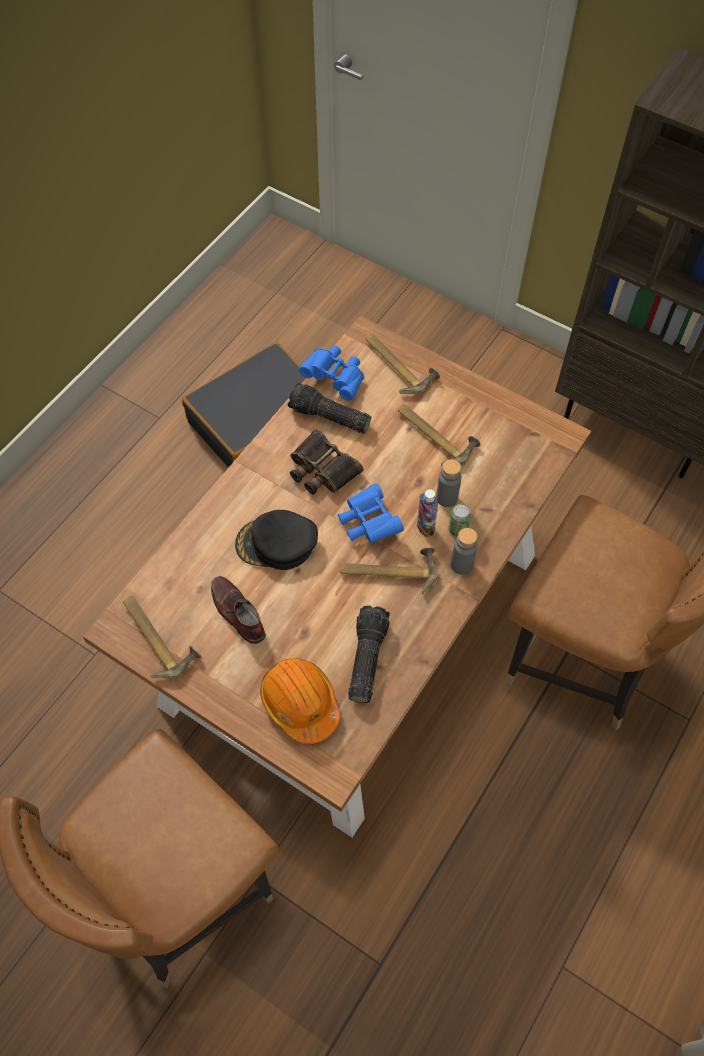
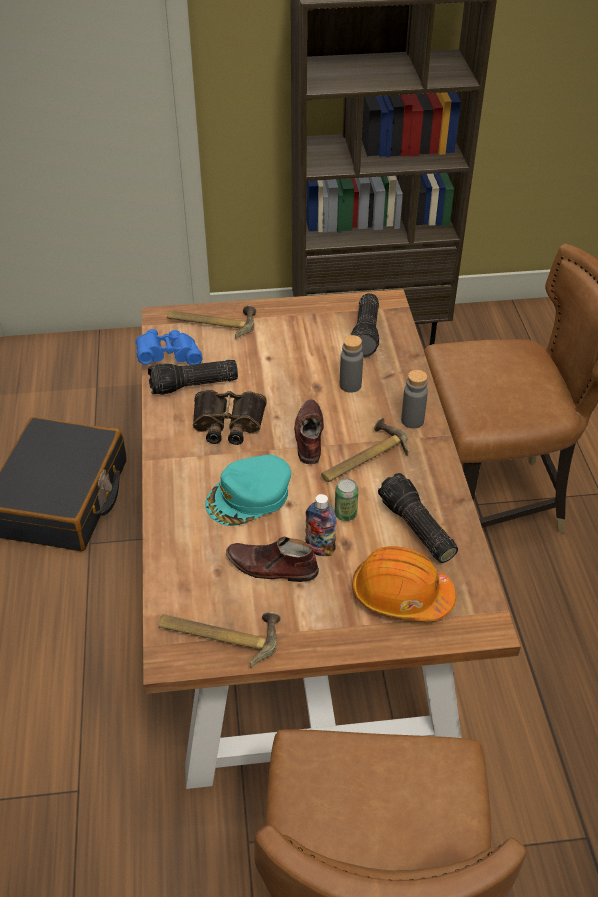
camera: 40 degrees left, 15 degrees down
(277, 544) = (249, 496): black cap -> turquoise cap
(368, 523) = (308, 436): blue binoculars -> brown shoe
(425, 527) = (356, 413): bottle -> bottle (320, 549)
(435, 435) = (294, 351): hammer -> none
(458, 530) = (383, 400): can -> can (345, 514)
(511, 457) = (367, 333): none -> flashlight

